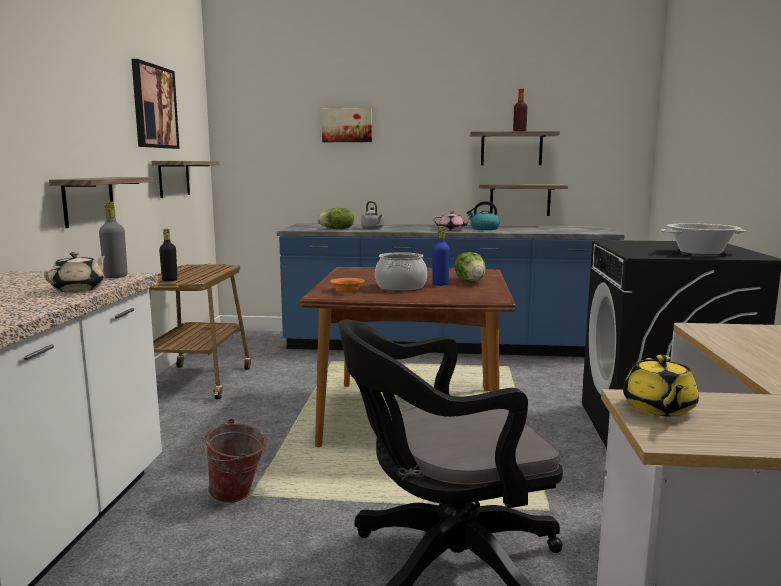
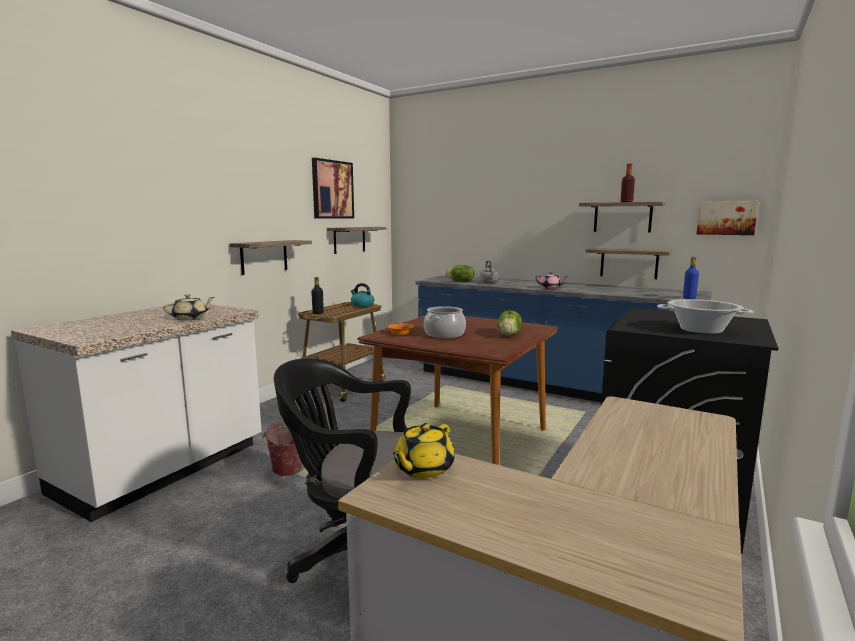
camera: 25 degrees right, 0 degrees up
(115, 276) = (229, 311): grey bottle -> none
(347, 125) = (485, 198): picture -> picture (726, 218)
(440, 284) = (479, 335): blue bottle -> blue bottle (689, 298)
(484, 229) = (582, 288): kettle -> kettle (362, 305)

